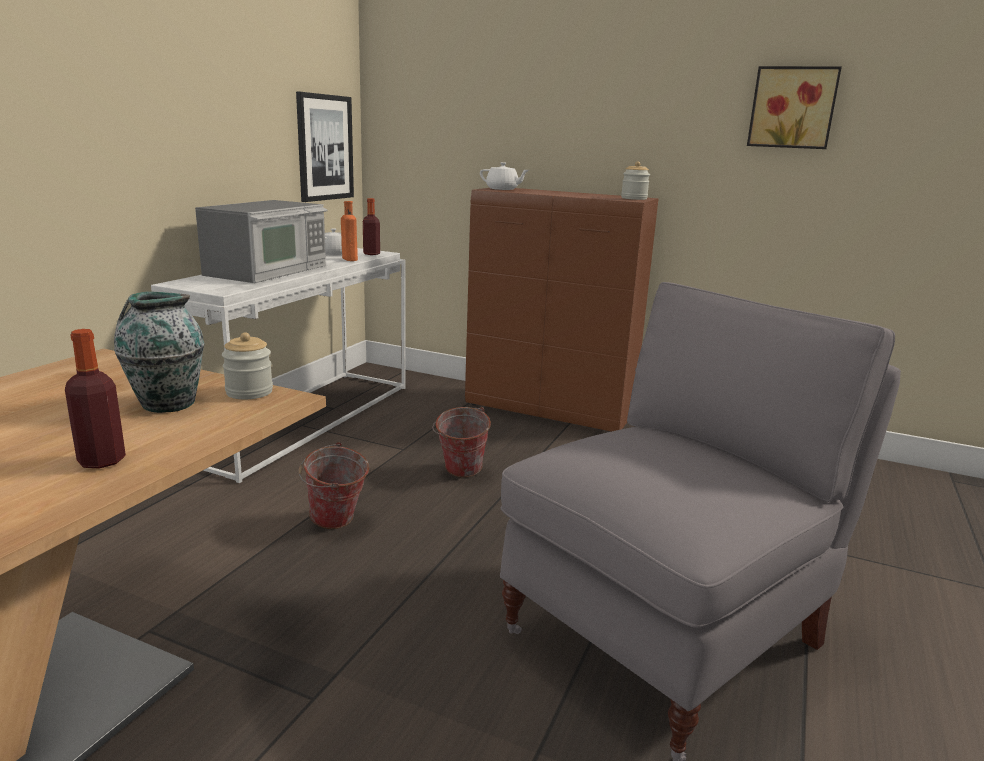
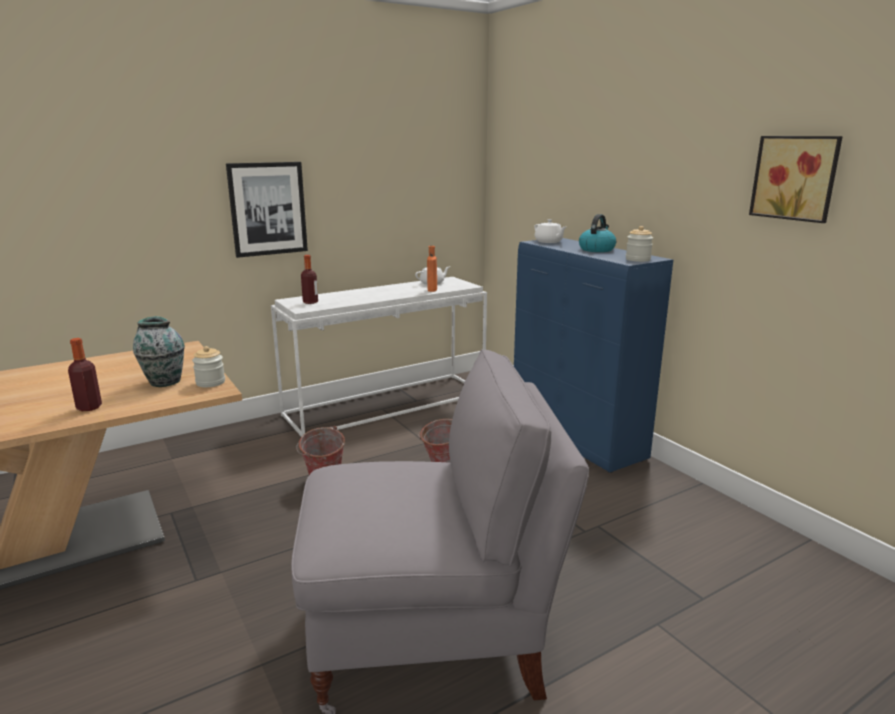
camera: 35 degrees right, 0 degrees up
(269, 270) = (359, 295): microwave -> none
(324, 148) = (443, 201): picture -> picture (268, 209)
(371, 254) = (458, 286): bottle -> bottle (310, 302)
(550, 411) = (577, 439): brown cabinet -> blue cabinet
(570, 193) = (596, 249): none -> kettle

